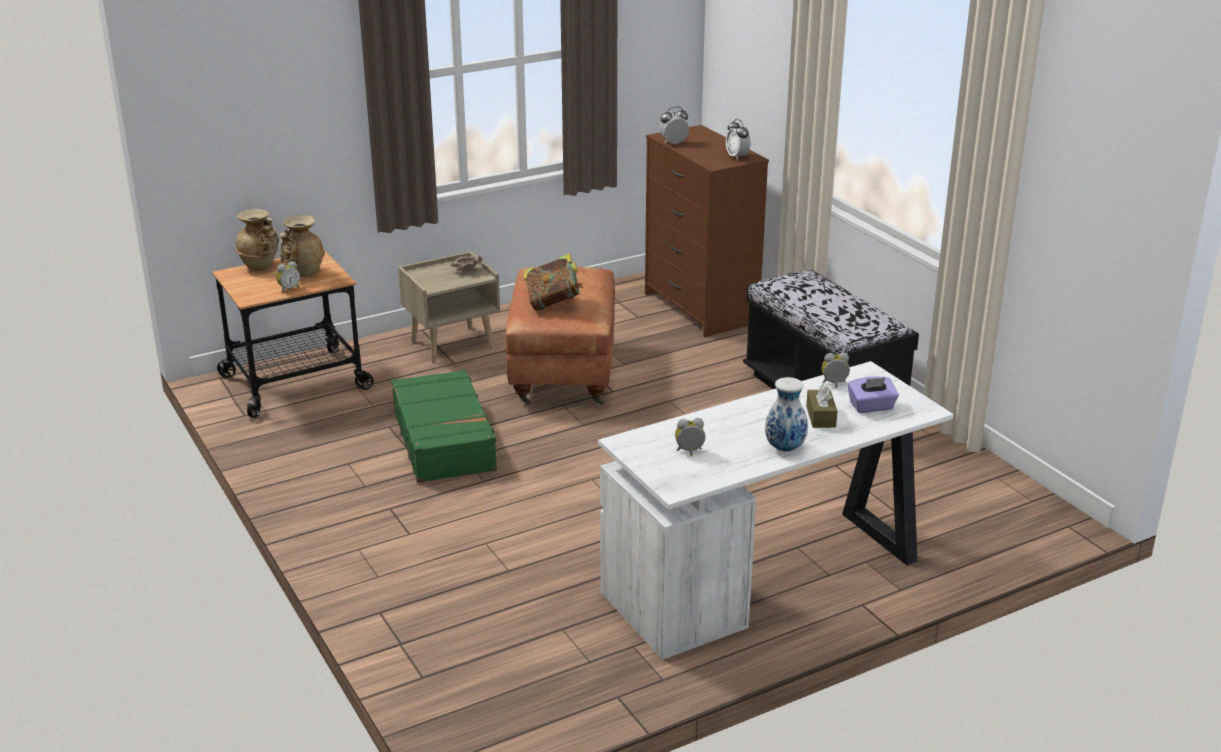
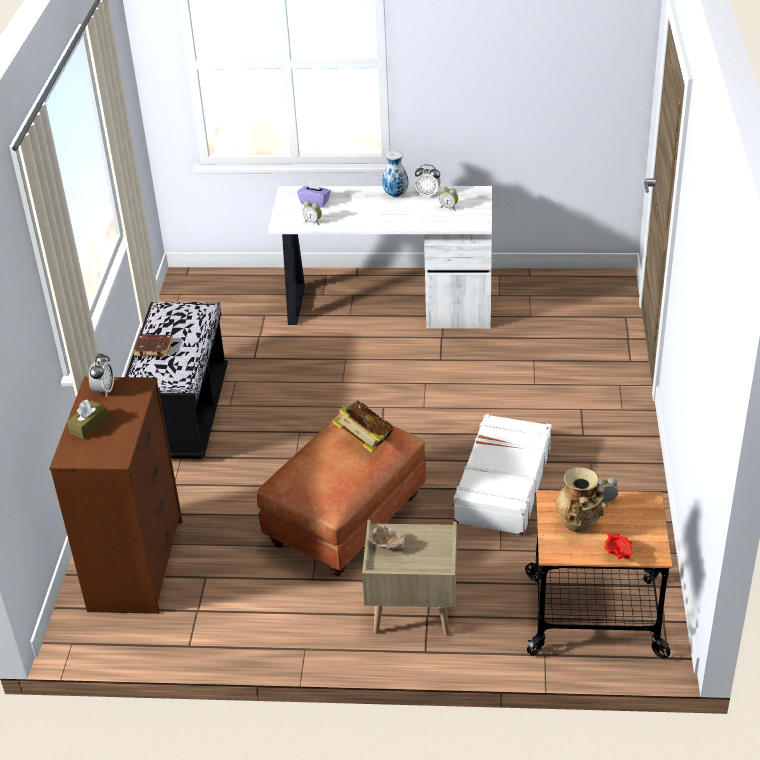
camera: 145 degrees left, 10 degrees up
(261, 266) = (617, 555): beige vase -> red bowl
(445, 440) = (502, 485): green suitcase -> white suitcase
(674, 143) = (125, 438): alarm clock -> alarm clock (428, 194)
(820, 416) = (351, 205): brown tissue box -> brown tissue box (89, 426)
(836, 294) = (154, 347): none -> brown book

